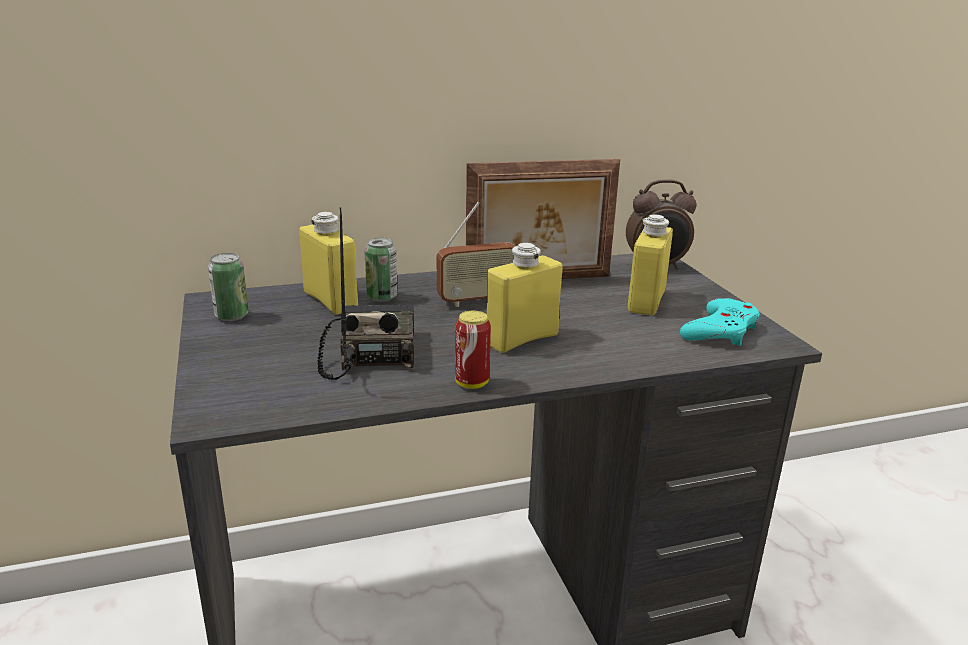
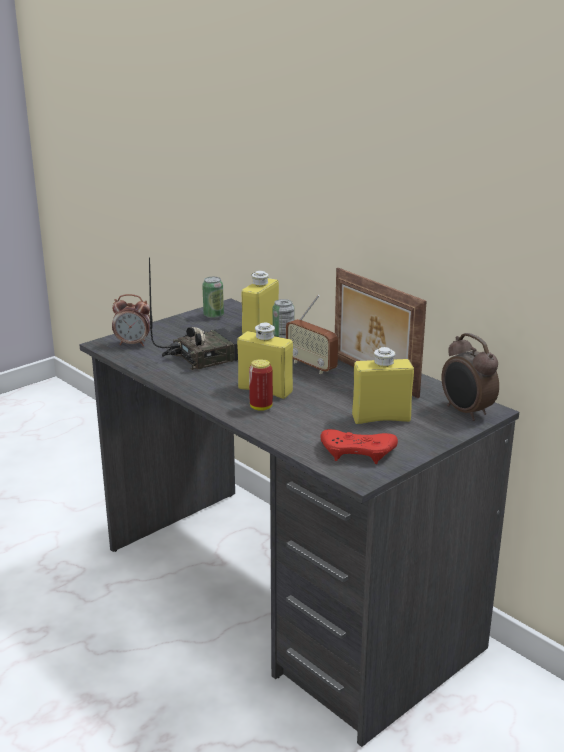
camera: 65 degrees right, 0 degrees up
(247, 393) = (133, 344): none -> alarm clock
(472, 383) = (191, 389): can -> can (261, 407)
(720, 330) = (358, 452): turquoise game controller -> red game controller

